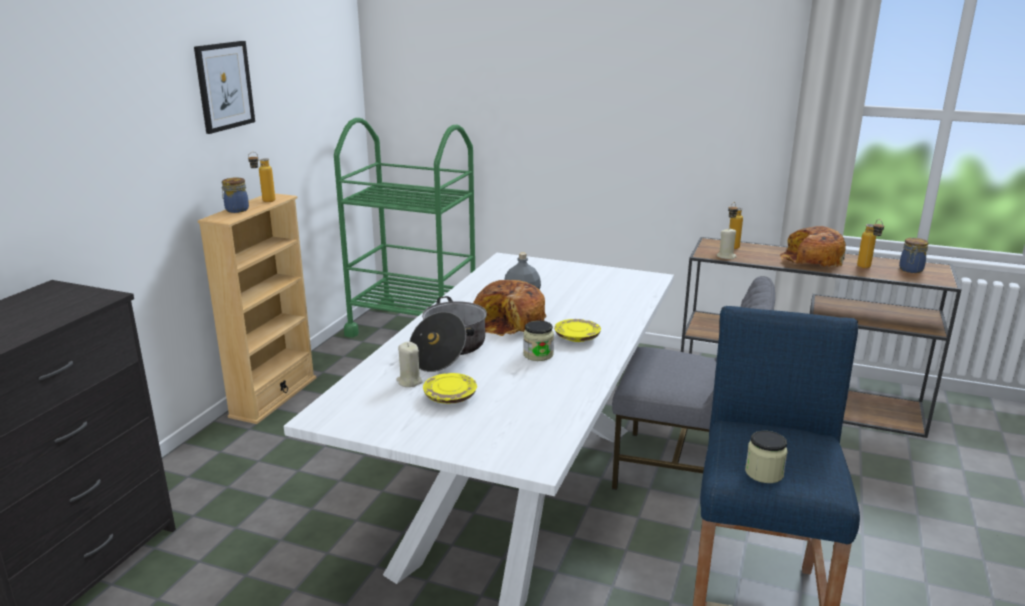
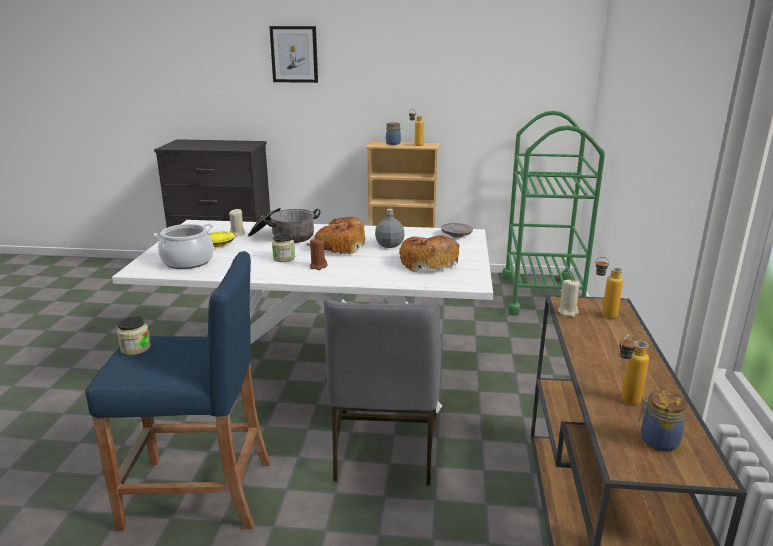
camera: 75 degrees right, 0 degrees up
(224, 86) = (418, 64): picture -> picture (294, 54)
(508, 265) = (456, 235): none -> grey plate
(517, 421) = (187, 261): none -> cooking pot
(577, 337) = (318, 266): yellow plate -> brown candle
(810, 259) = (616, 361): bread -> bread (427, 263)

